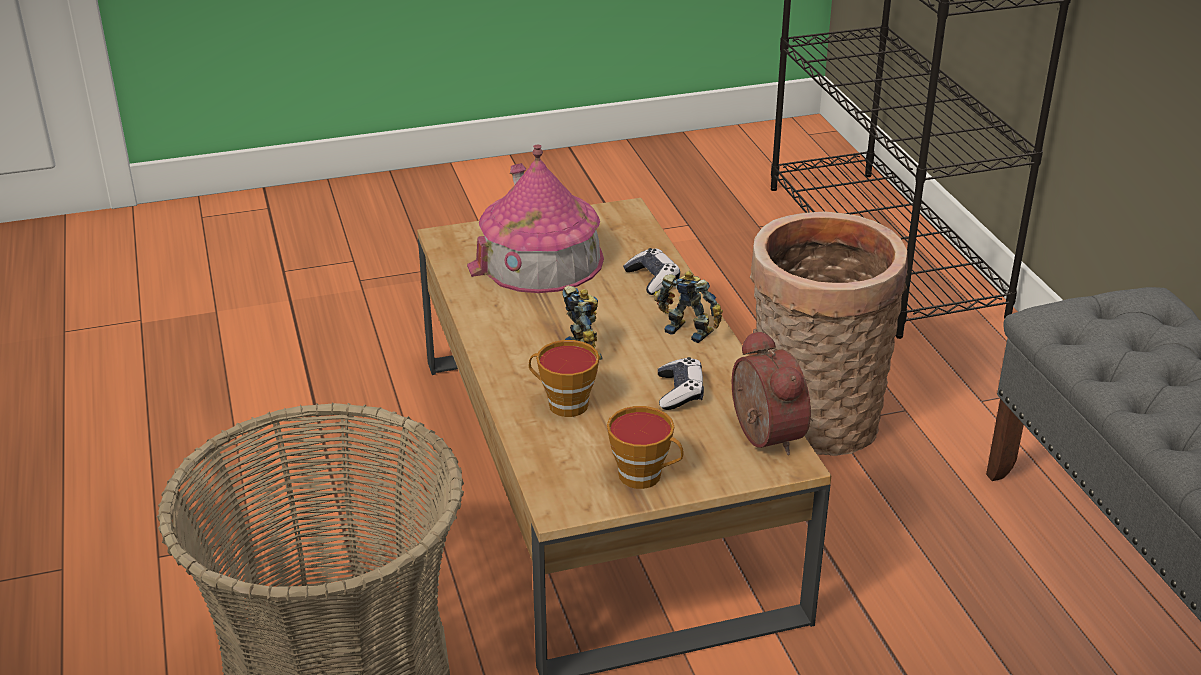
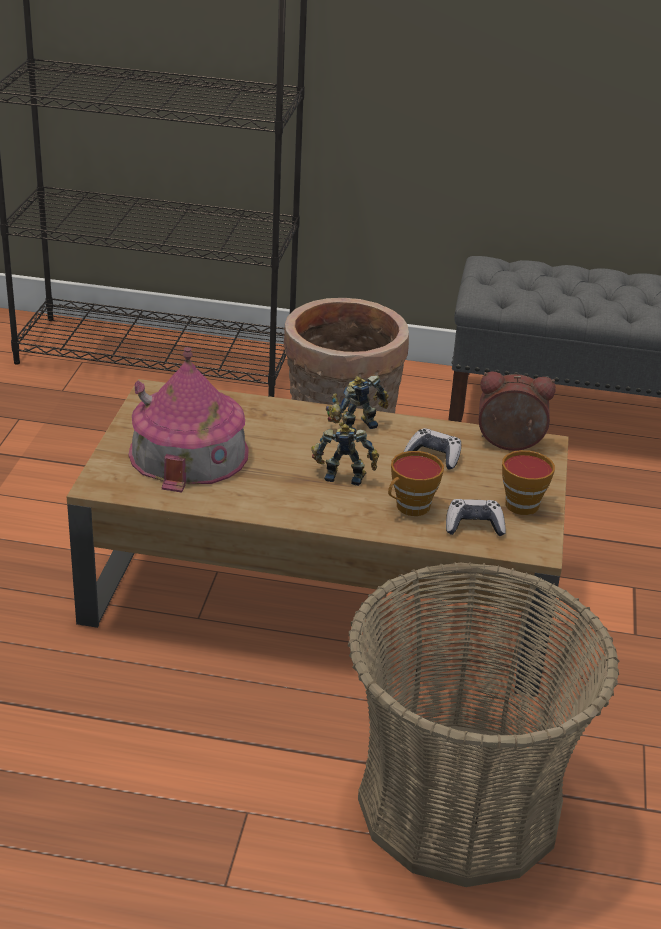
camera: 65 degrees left, 0 degrees up
(652, 279) = (271, 415): game controller -> game controller (474, 526)

